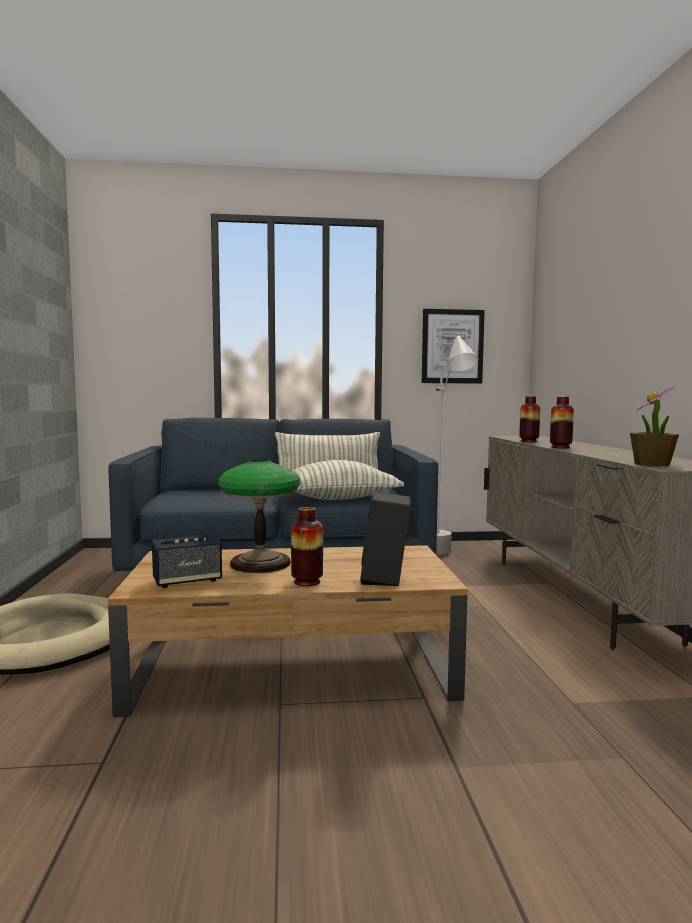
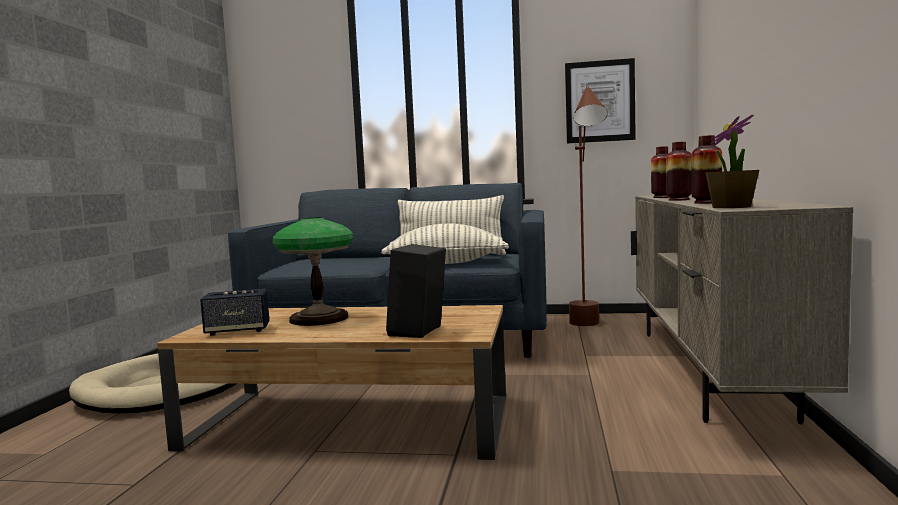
camera: 15 degrees right, 0 degrees up
(307, 582) = (340, 333): vase -> vase (706, 203)
(446, 557) = (589, 328): grey floor lamp -> brown floor lamp

